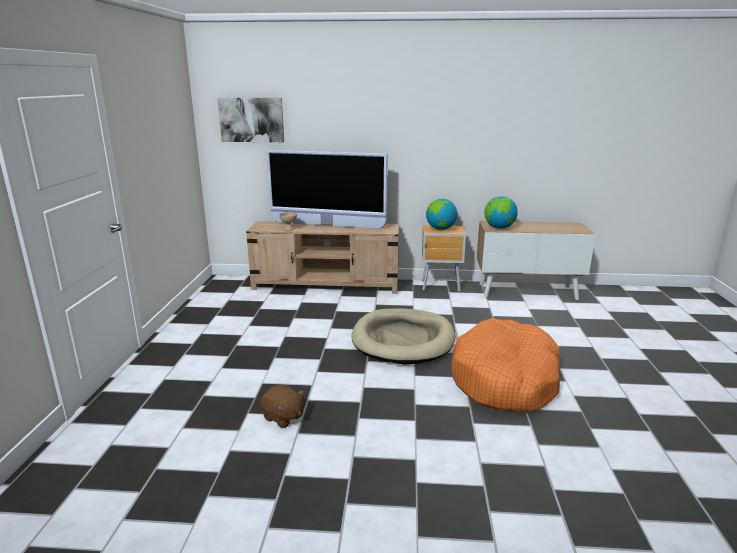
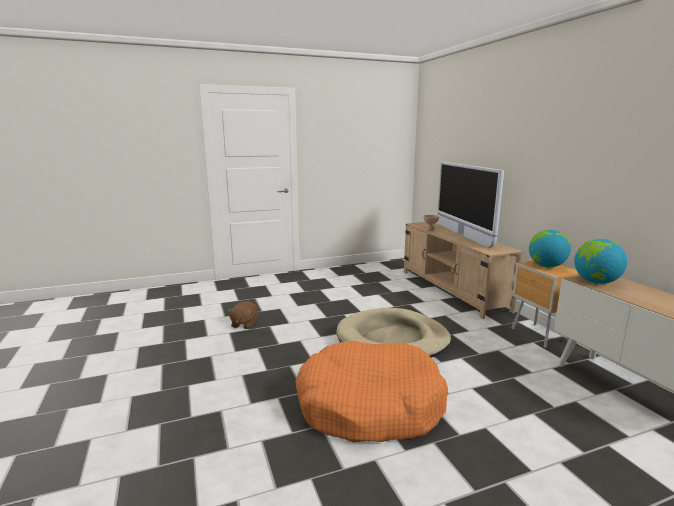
camera: 65 degrees right, 5 degrees down
(251, 120) = (440, 136): picture -> none

